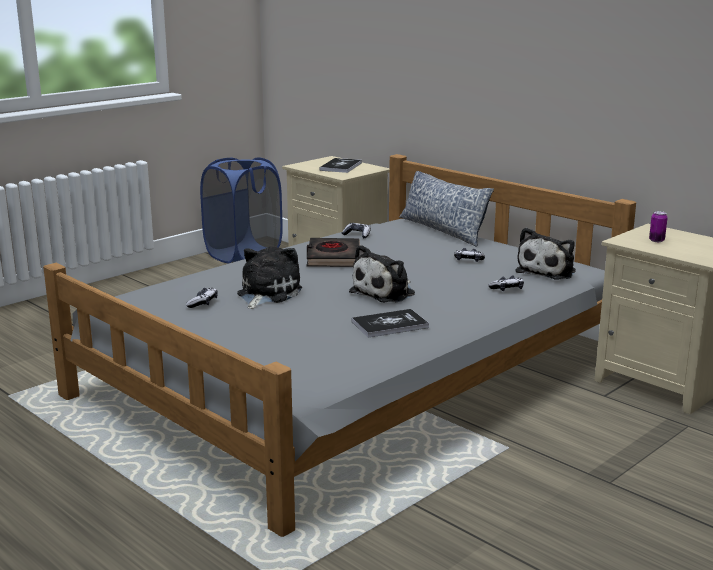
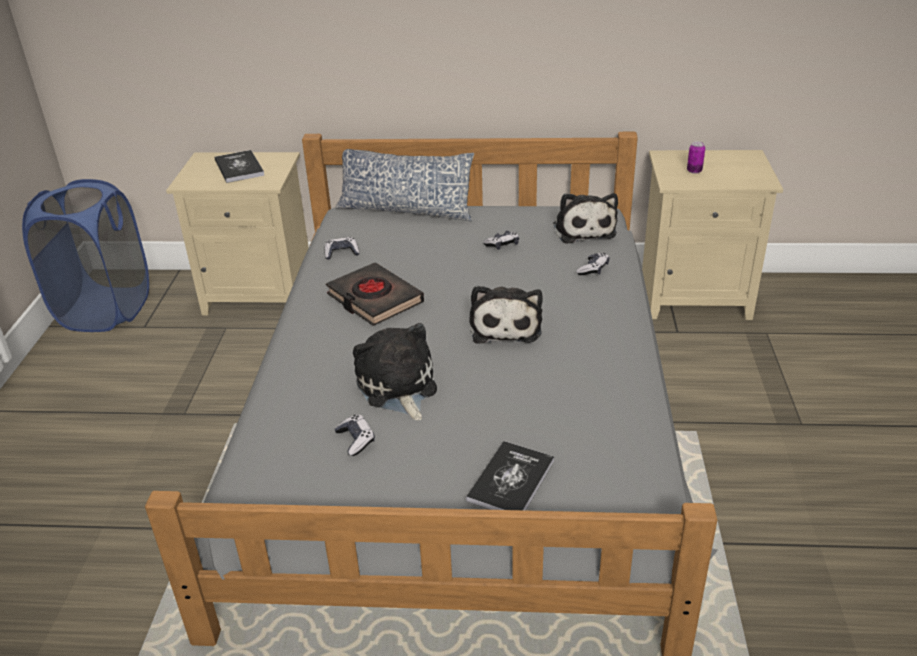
camera: 40 degrees left, 15 degrees up
(390, 325) = (581, 369): book -> book (511, 481)

